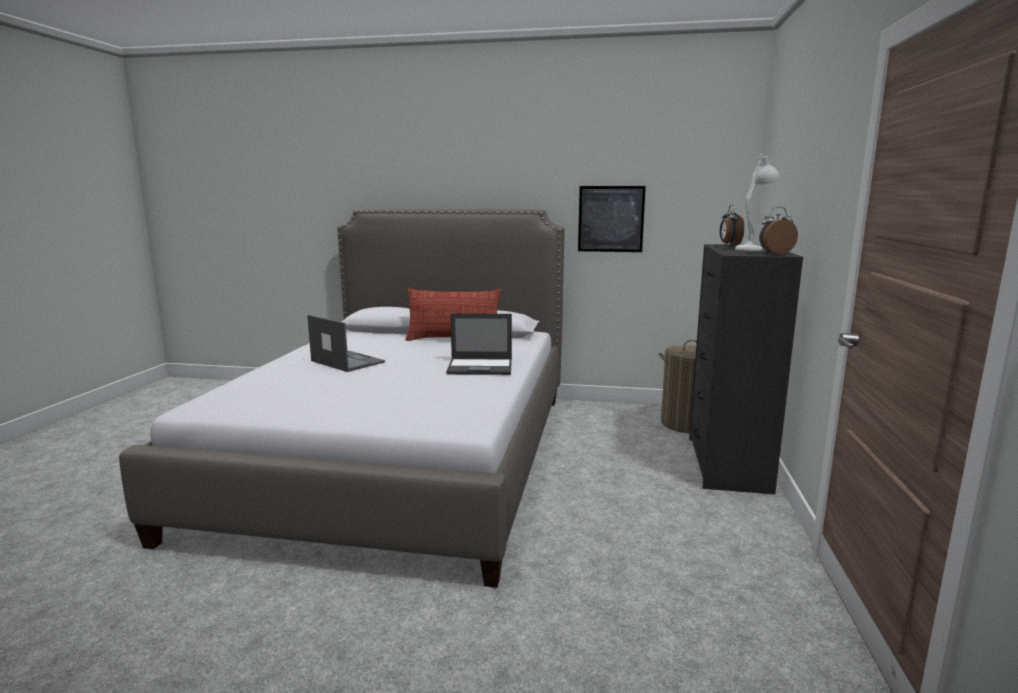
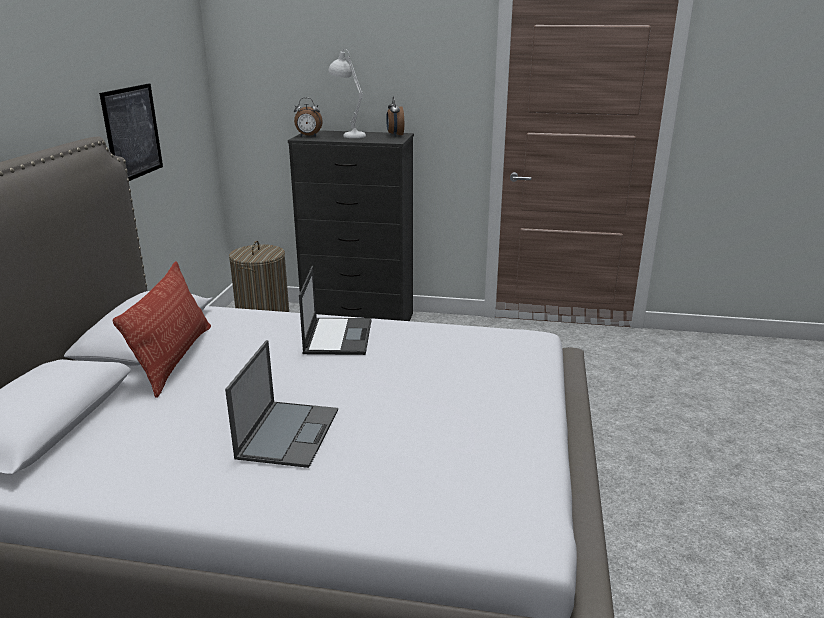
camera: 90 degrees left, 10 degrees up
(346, 361) = (288, 432): laptop -> laptop turned 150 degrees clockwise

